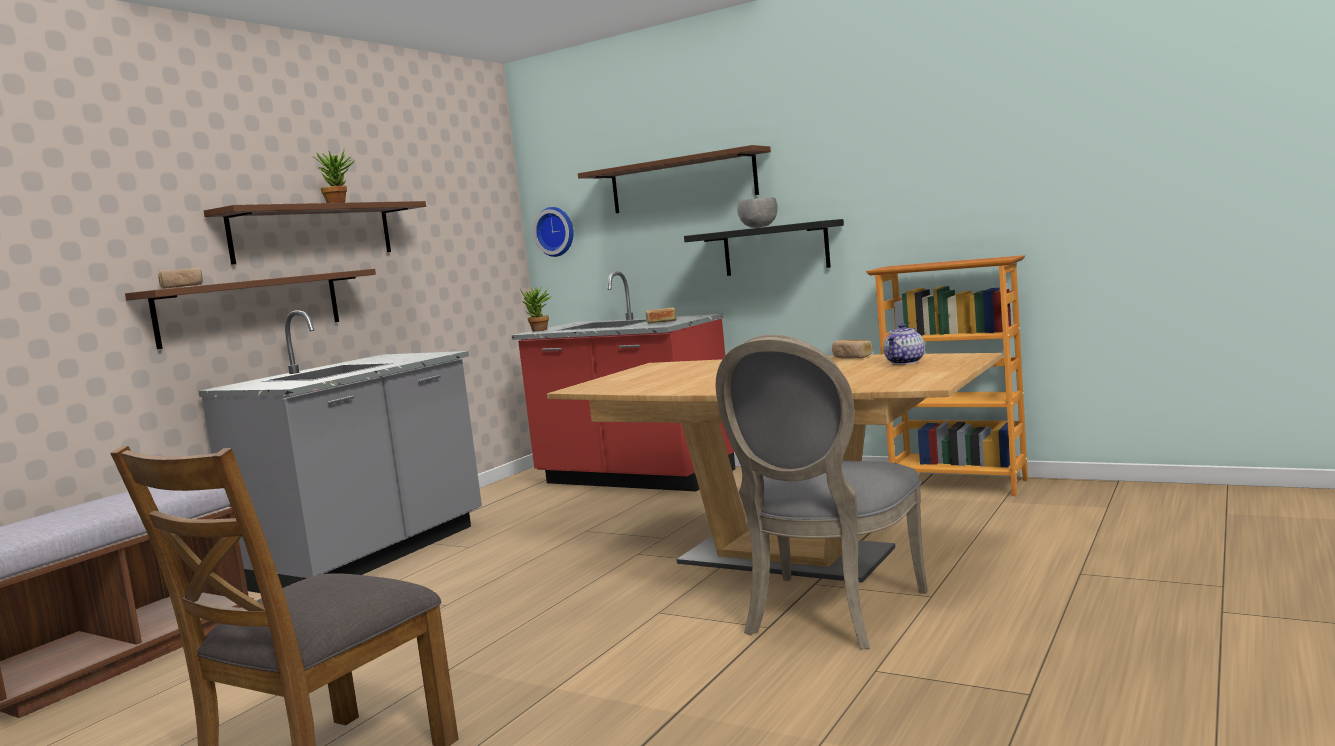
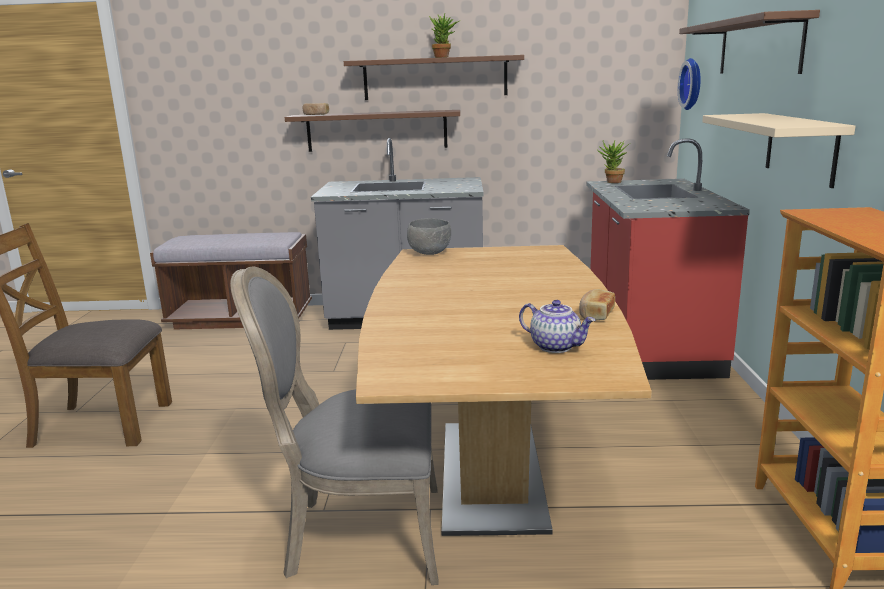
camera: 60 degrees right, 10 degrees up
(661, 322) = (662, 204): bread -> none
(759, 227) = (761, 119): grey bowl -> grey bowl (430, 253)
(775, 249) = (800, 148): black shelf -> beige shelf
(905, 362) = (556, 346): teapot -> teapot turned 150 degrees counterclockwise

